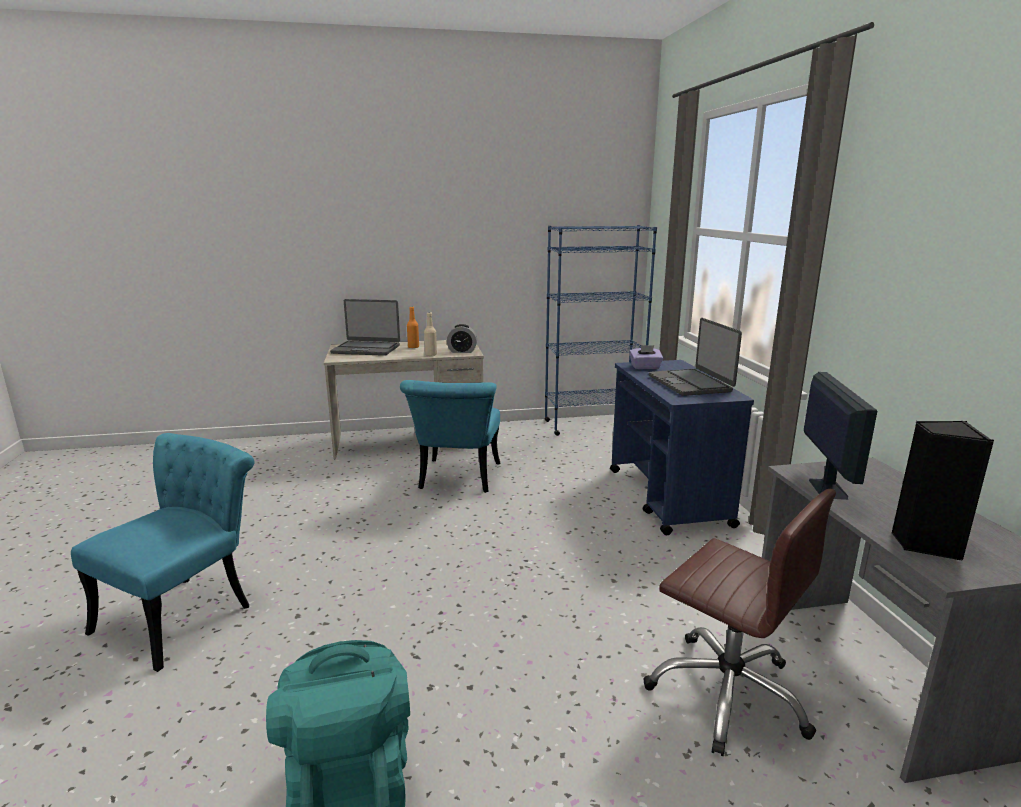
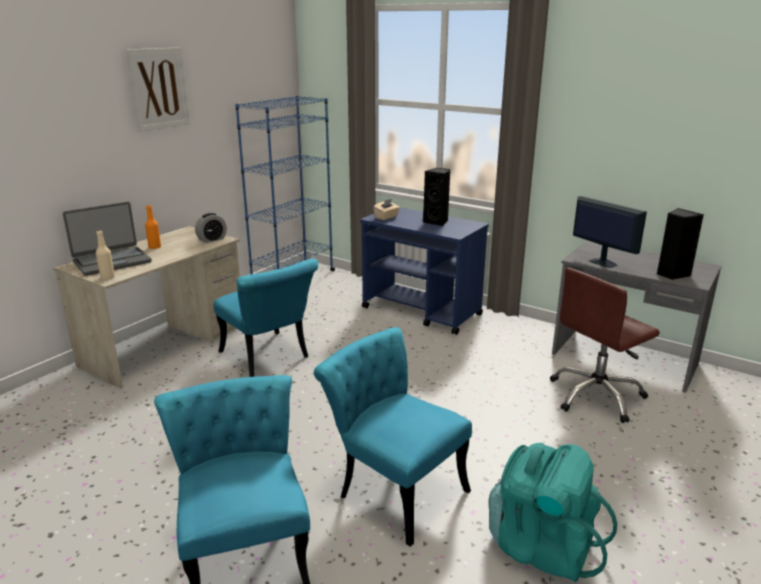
camera: 45 degrees left, 5 degrees up
(347, 637) = (393, 488): none -> turquoise chair
(431, 355) = (193, 250): beige bottle -> beige bottle (107, 277)
(461, 203) = (158, 89): none -> picture
(645, 367) = (386, 217): purple tissue box -> beige tissue box
(690, 383) = (437, 222): laptop -> black speaker
(728, 693) = (596, 396): brown office chair -> brown office chair turned 150 degrees clockwise

